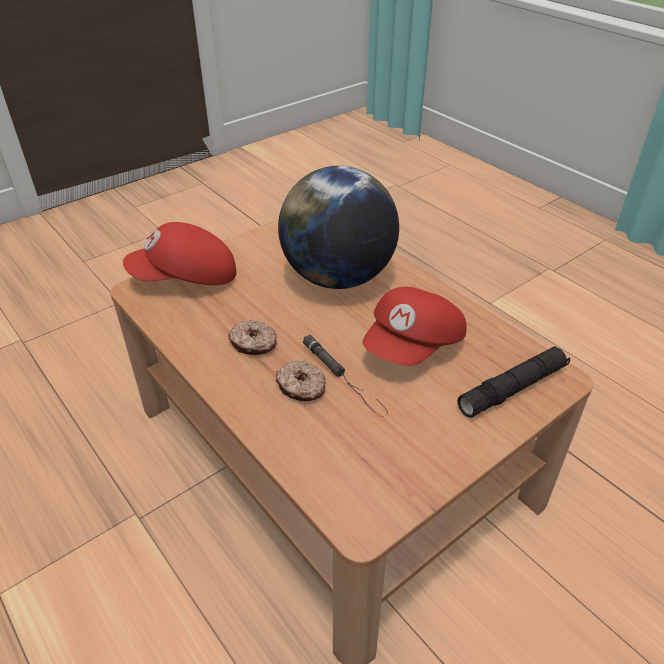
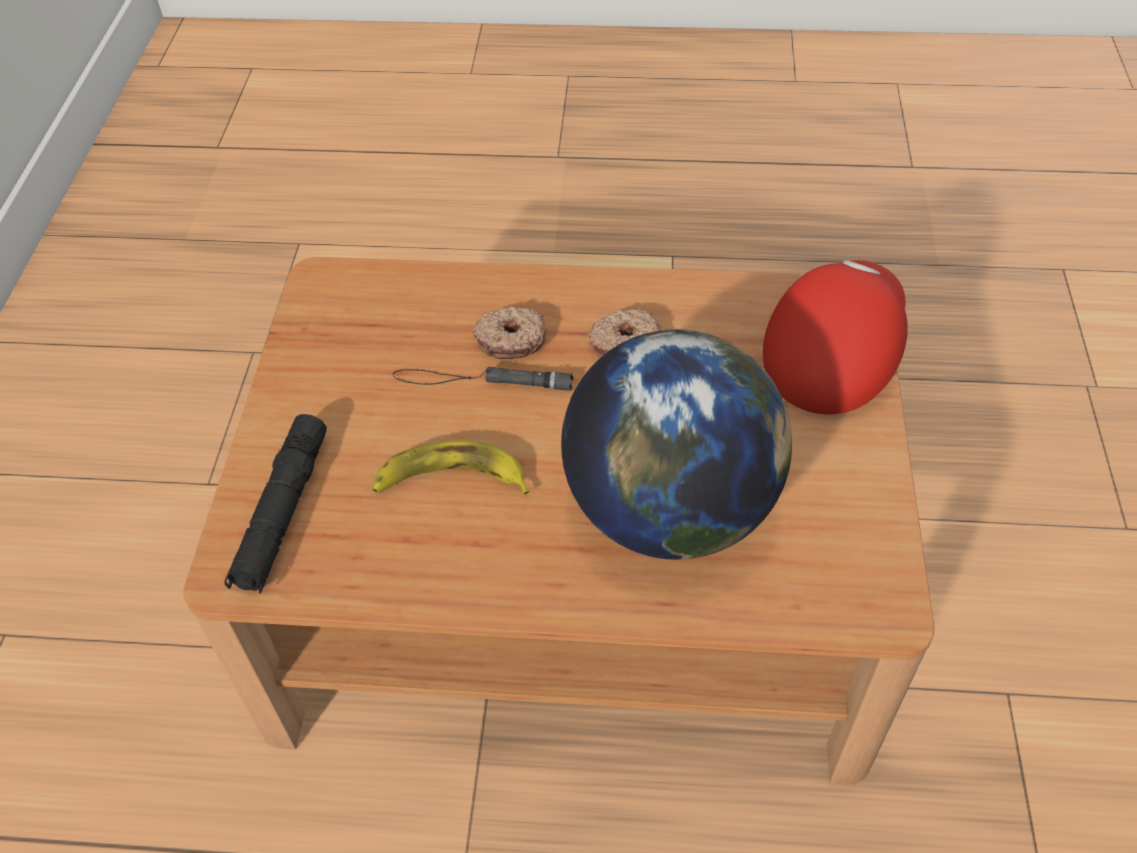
camera: 135 degrees right, 10 degrees up
(414, 346) = (450, 480): red cap -> banana

